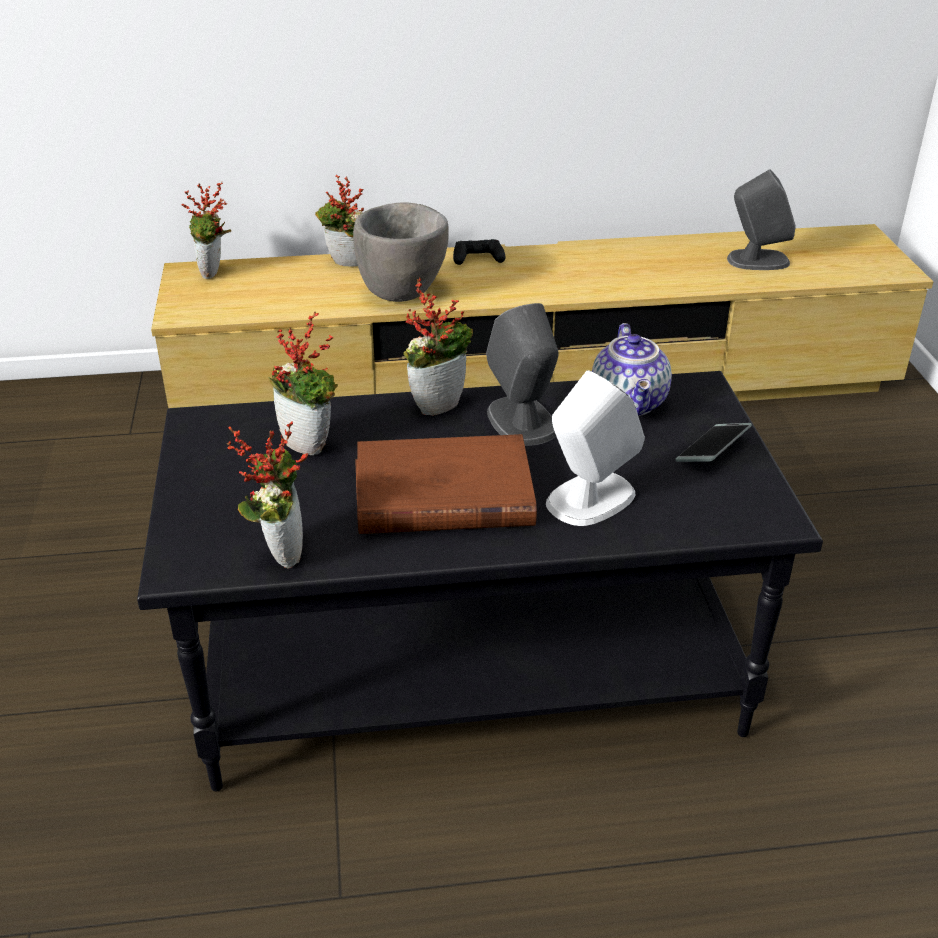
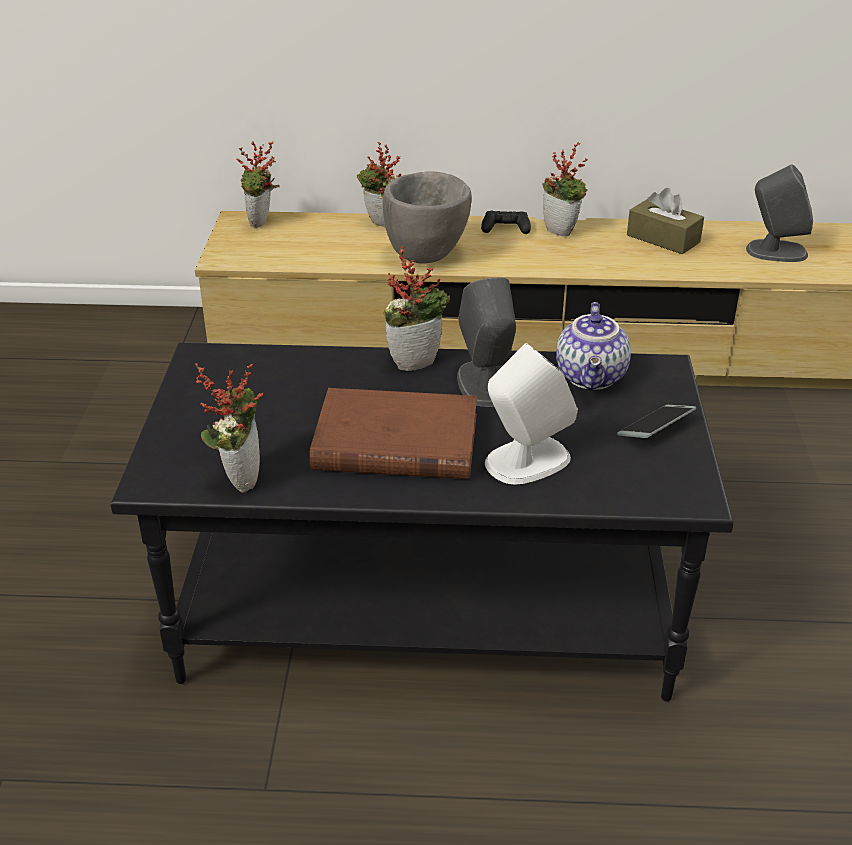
camera: 10 degrees right, 0 degrees up
(311, 444) = (292, 386): potted plant -> potted plant (562, 231)
(642, 256) = (663, 239): none -> brown tissue box

